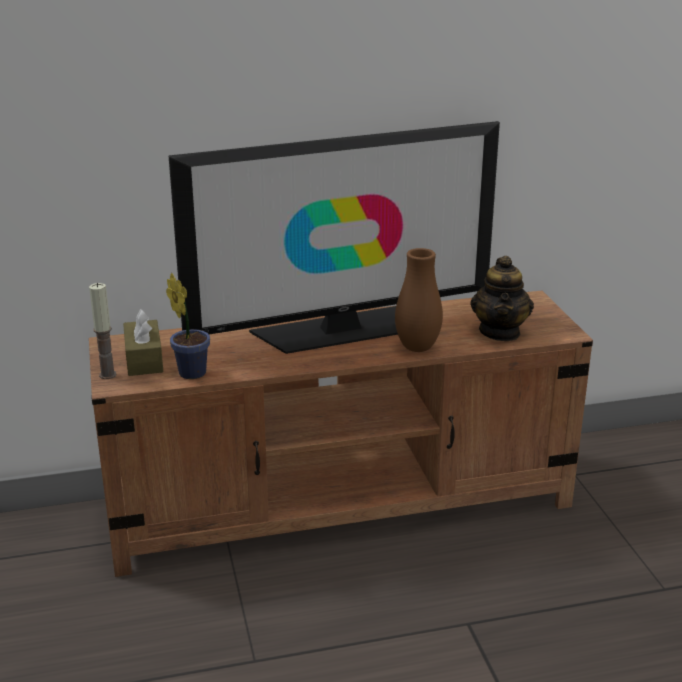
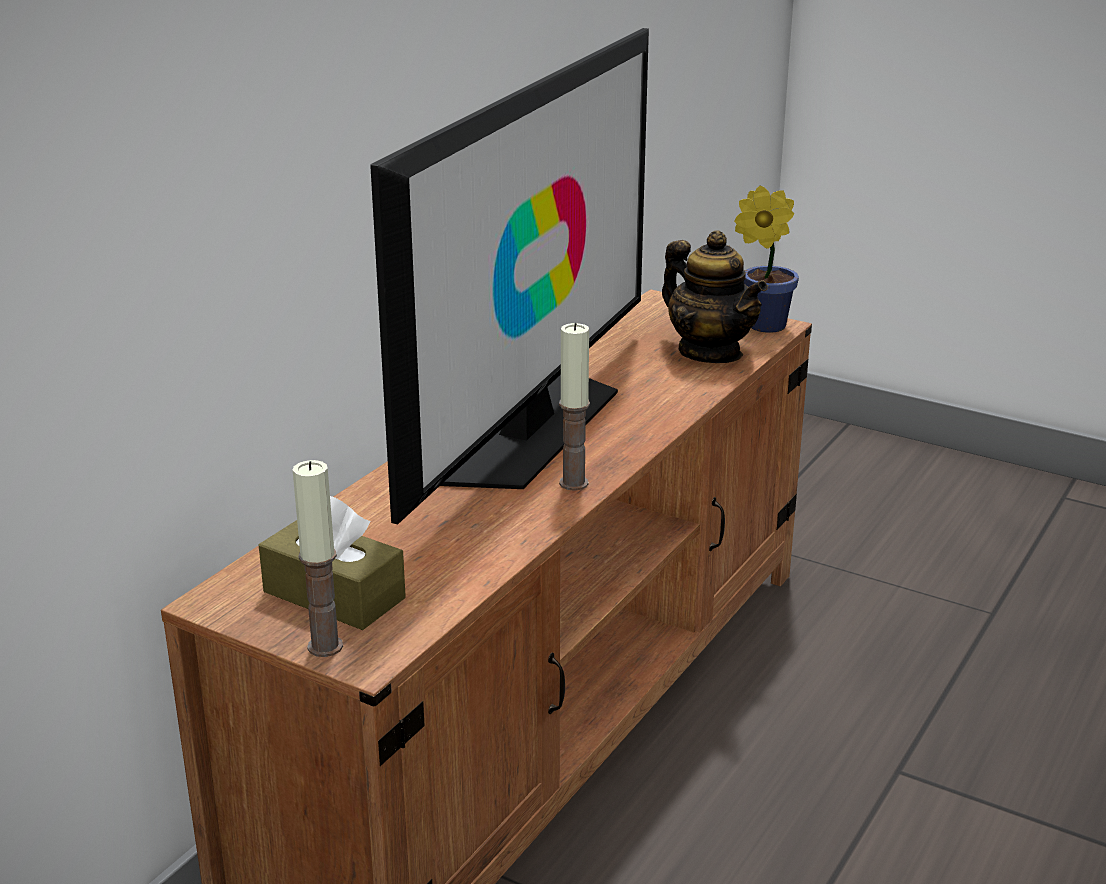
camera: 45 degrees left, 0 degrees up
(190, 371) = (444, 576): potted plant -> potted plant (761, 325)
(310, 360) = (573, 483): none -> candle
(417, 348) = (663, 409): brown vase -> none

